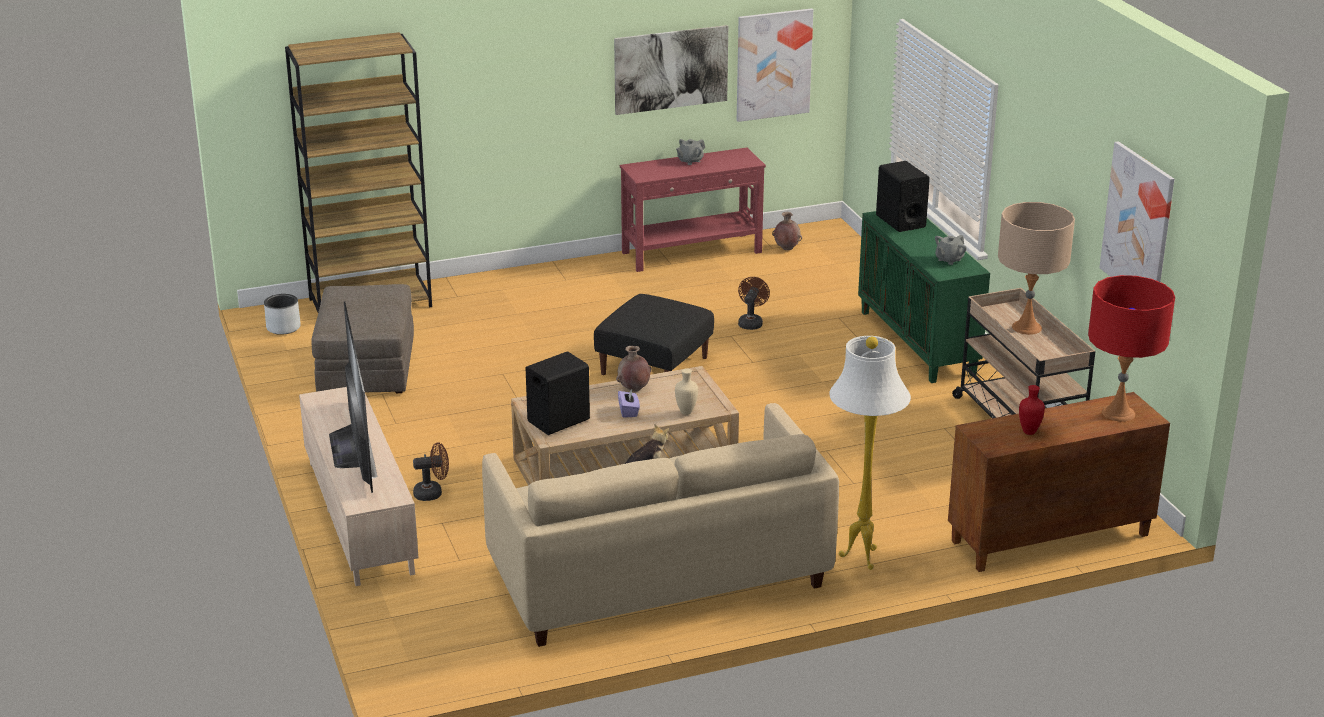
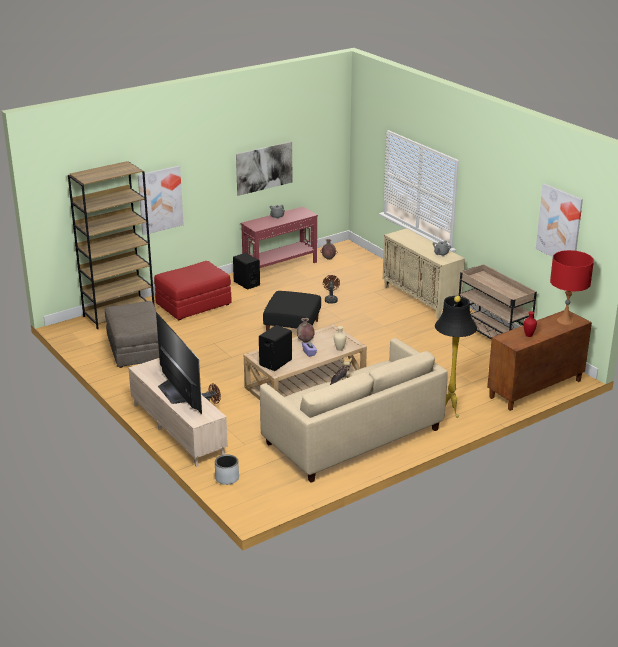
camera: 15 degrees left, 0 degrees up
(283, 328) = (77, 334): grey planter -> grey planter (227, 478)
(505, 302) = (194, 304): none -> red ottoman
(773, 64) = (314, 160): picture -> picture (160, 200)
(860, 559) = (449, 413): white floor lamp -> black floor lamp
(900, 221) = (405, 237): black speaker -> black speaker (246, 283)
(918, 343) = (421, 300): green cabinet -> beige cabinet
(1026, 327) = (494, 284): beige table lamp -> none

